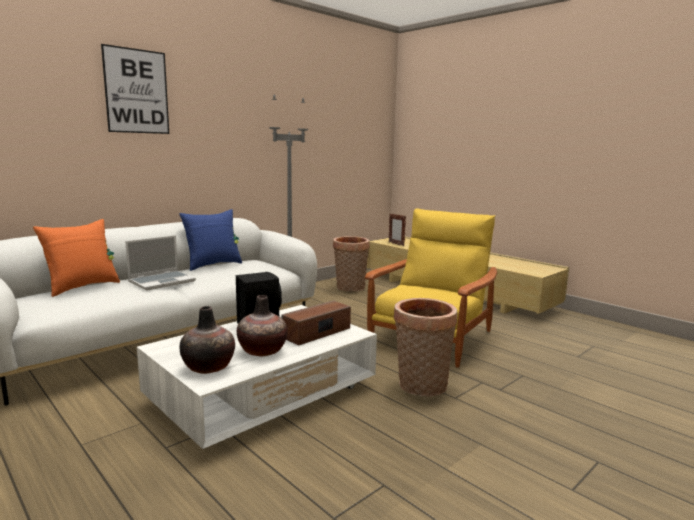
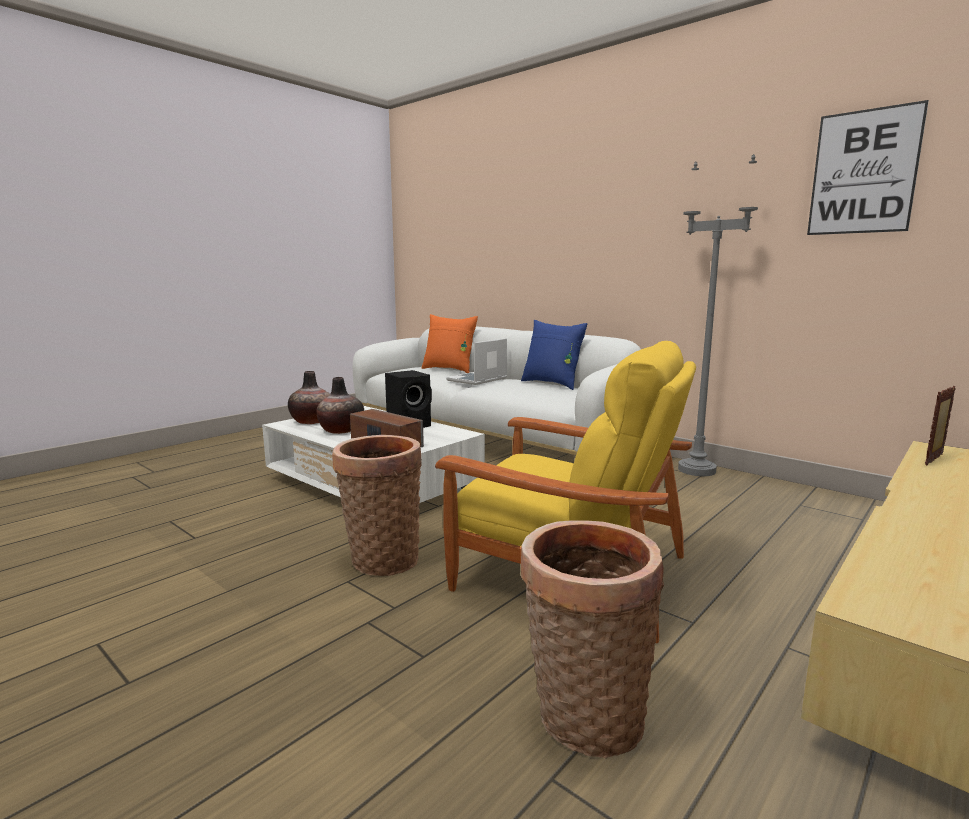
camera: 85 degrees right, 0 degrees up
(136, 91) = (551, 193): picture -> picture (863, 172)
(162, 281) = (477, 380): laptop -> laptop turned 90 degrees clockwise
(350, 288) = (781, 505): basket -> basket (583, 716)

